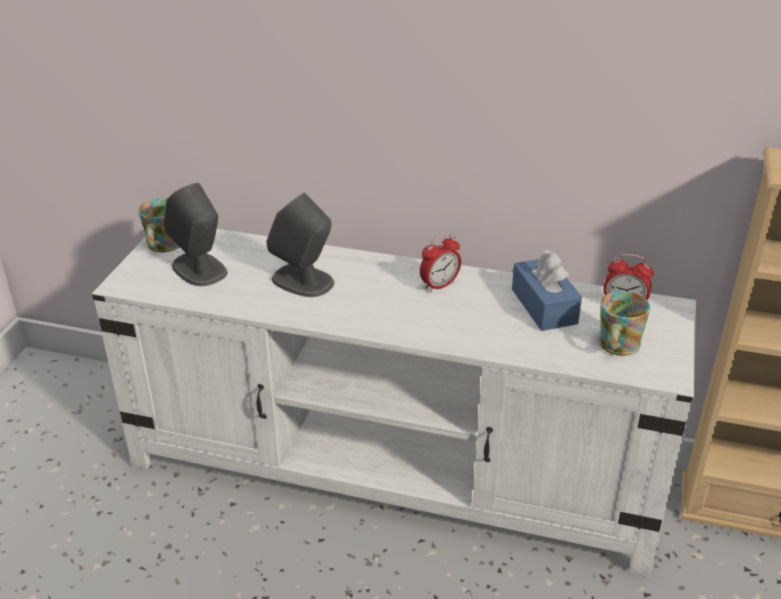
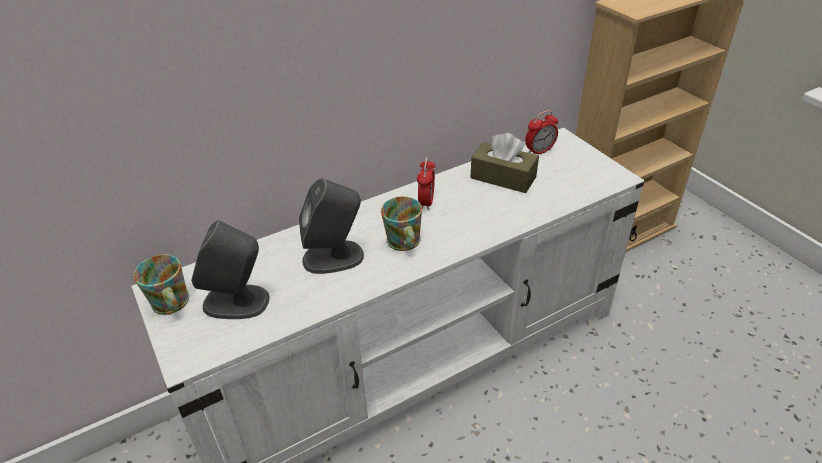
camera: 45 degrees left, 5 degrees up
(544, 306) = (503, 177): blue tissue box -> brown tissue box
(616, 347) = (573, 177): mug -> mug (404, 243)

